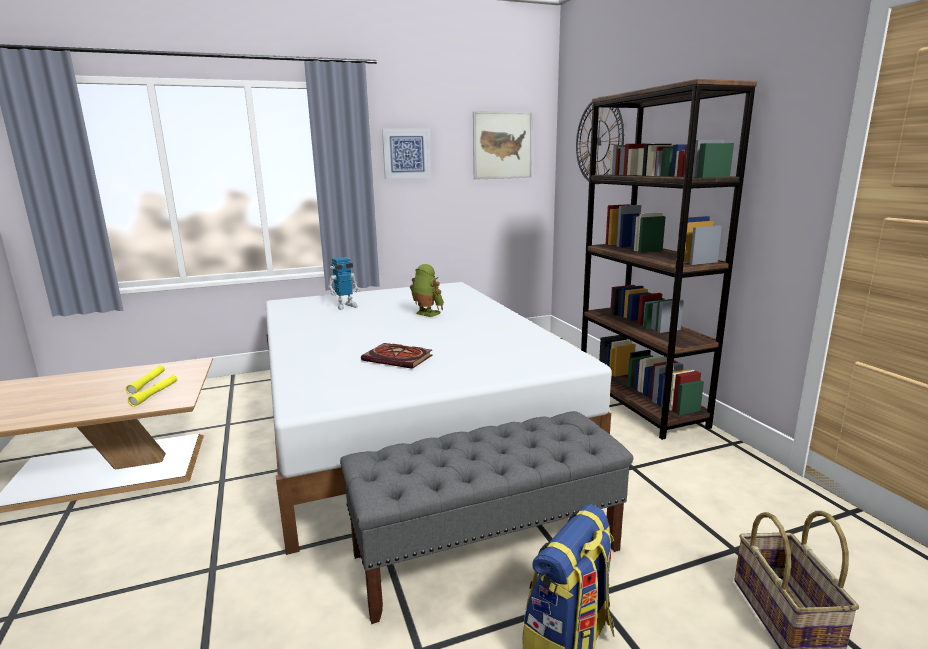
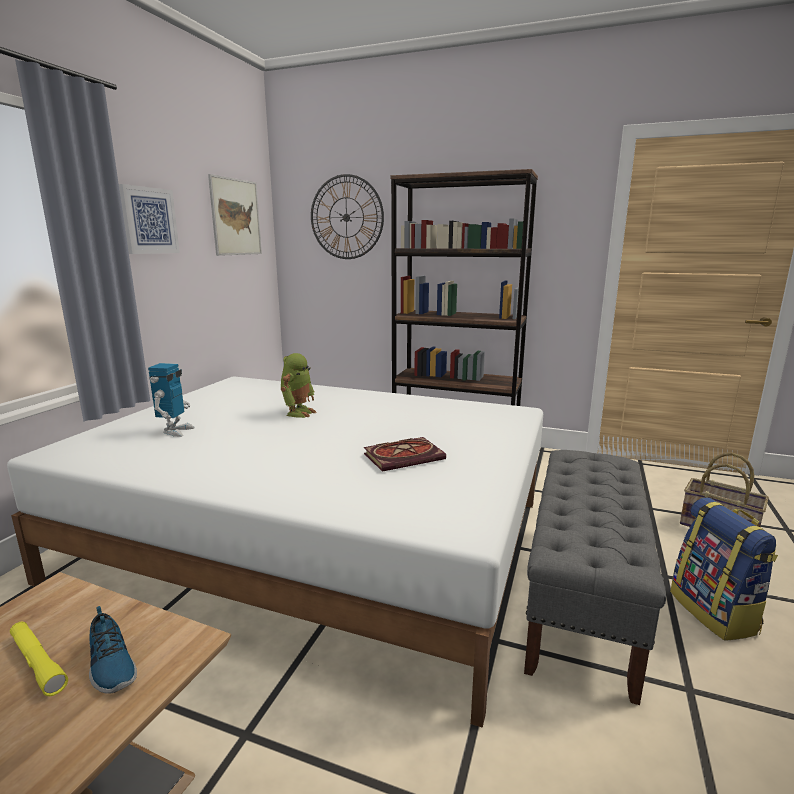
camera: 50 degrees left, 0 degrees up
(155, 394) = (110, 664): yellow flashlight -> shoe
(426, 314) = (298, 412): toy robot -> toy robot turned 120 degrees clockwise

